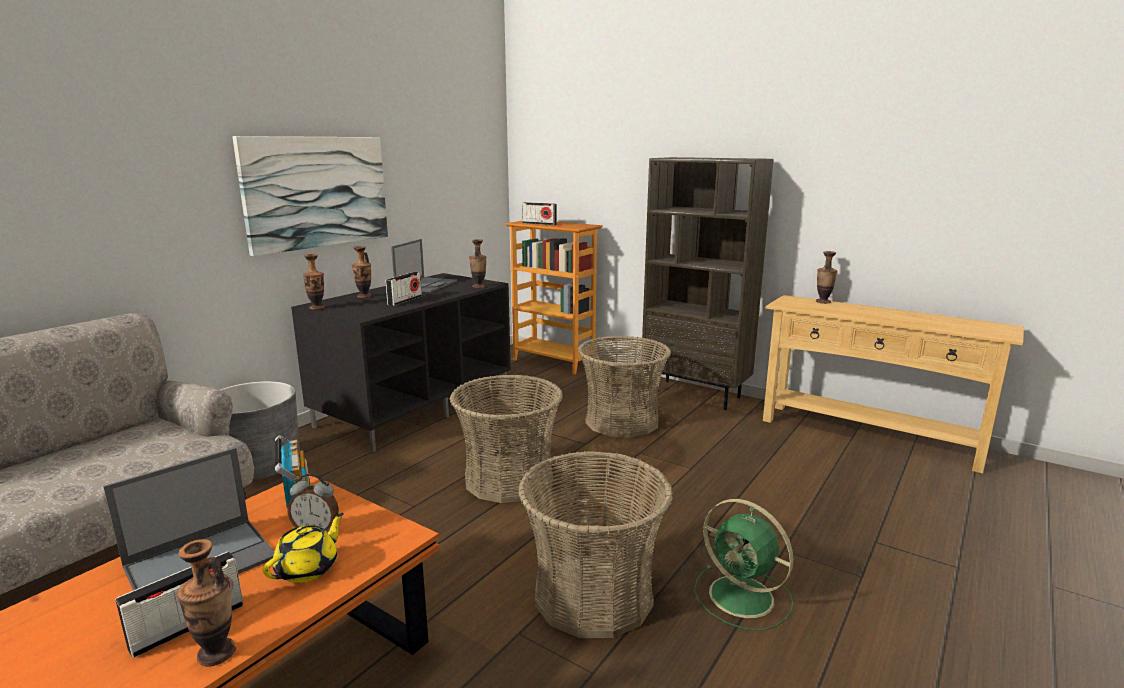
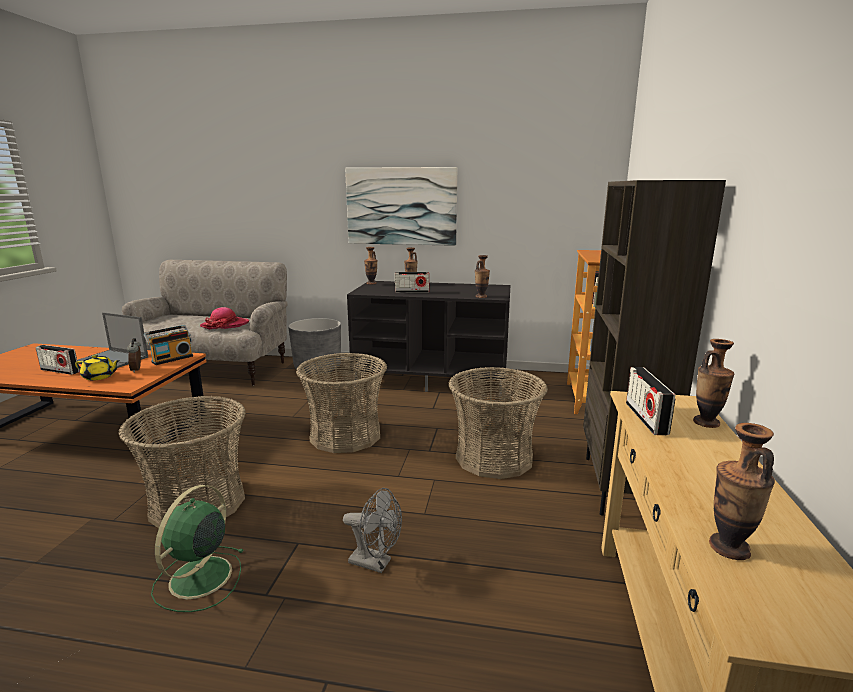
camera: 65 degrees right, 0 degrees up
(137, 452) = (225, 325): none -> hat
(216, 653) = (36, 380): vase -> vase (729, 548)
(426, 285) = (463, 288): laptop -> none
(539, 224) = (594, 254): radio -> radio (646, 418)
(751, 501) = (376, 563): none -> grey fan

